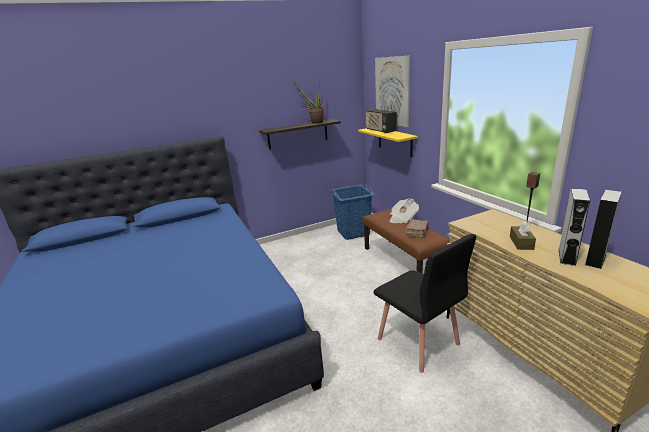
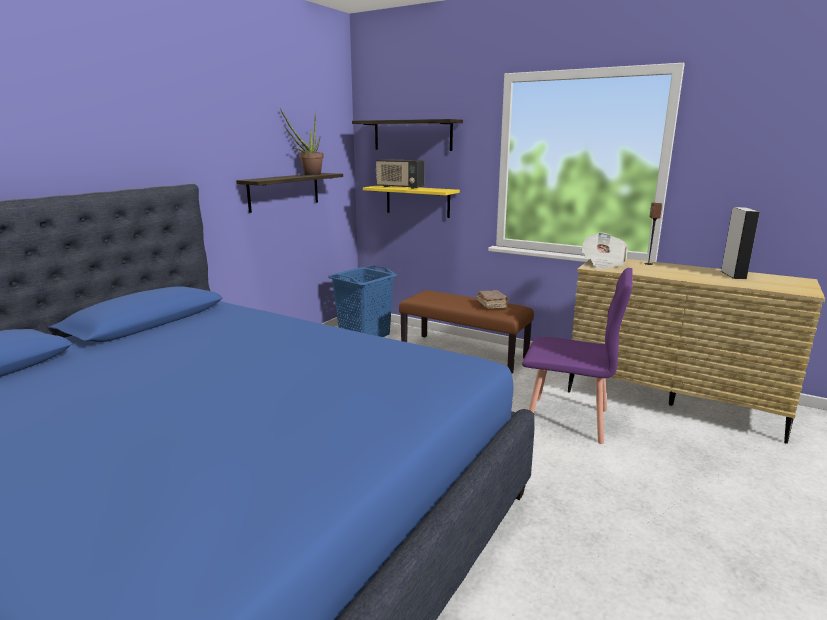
camera: 35 degrees left, 5 degrees down
(392, 91) = (412, 135): picture -> shelf
(402, 218) = (456, 296): newspaper -> newspaper (602, 263)
(418, 342) = (568, 420): black chair -> purple chair
(521, 243) = (665, 273): brown tissue box -> none
(567, 256) = (713, 276): grey speaker -> none

